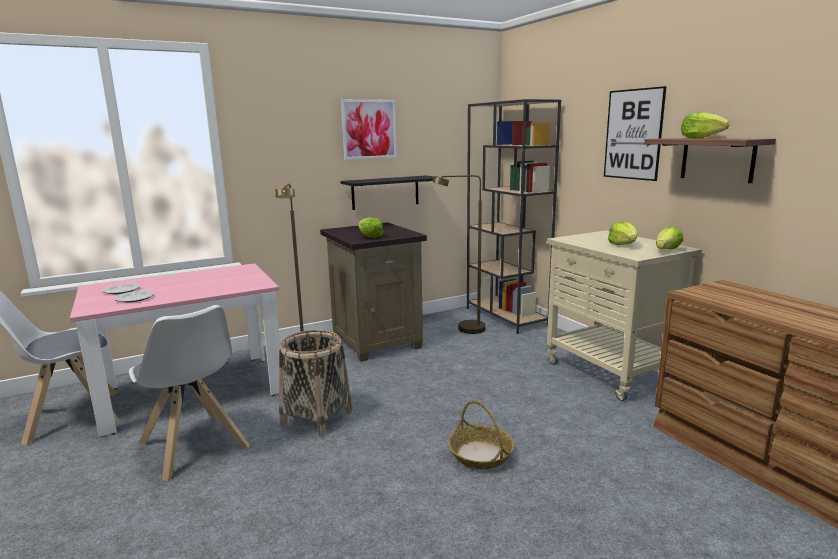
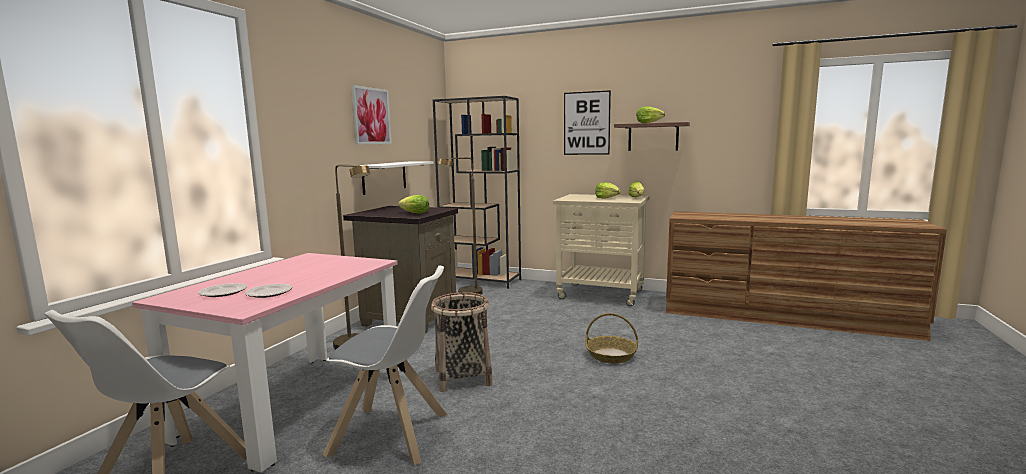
camera: 40 degrees left, 5 degrees down
(385, 192) = (384, 177): black shelf -> white shelf

